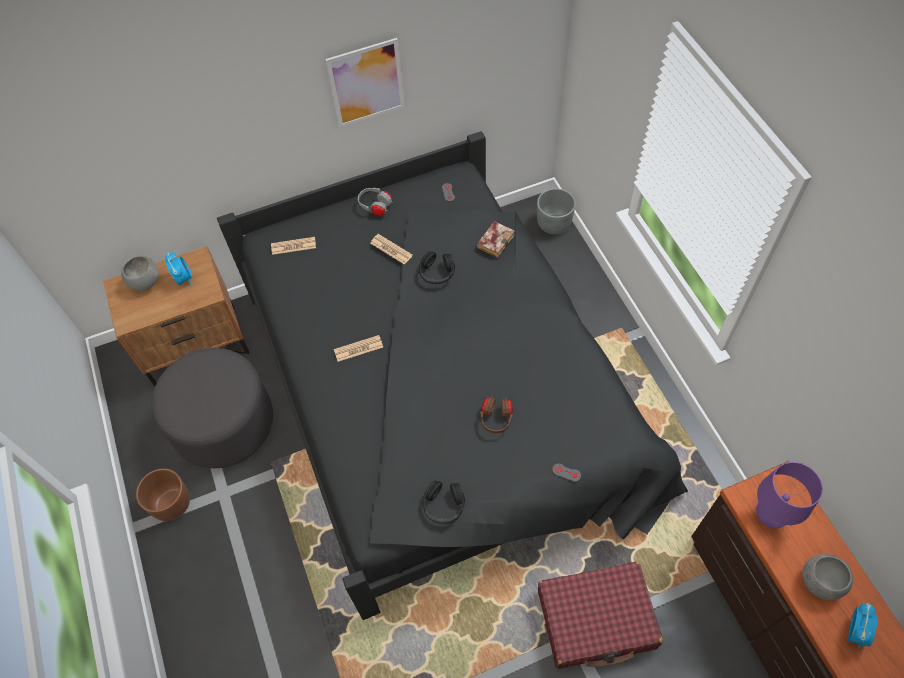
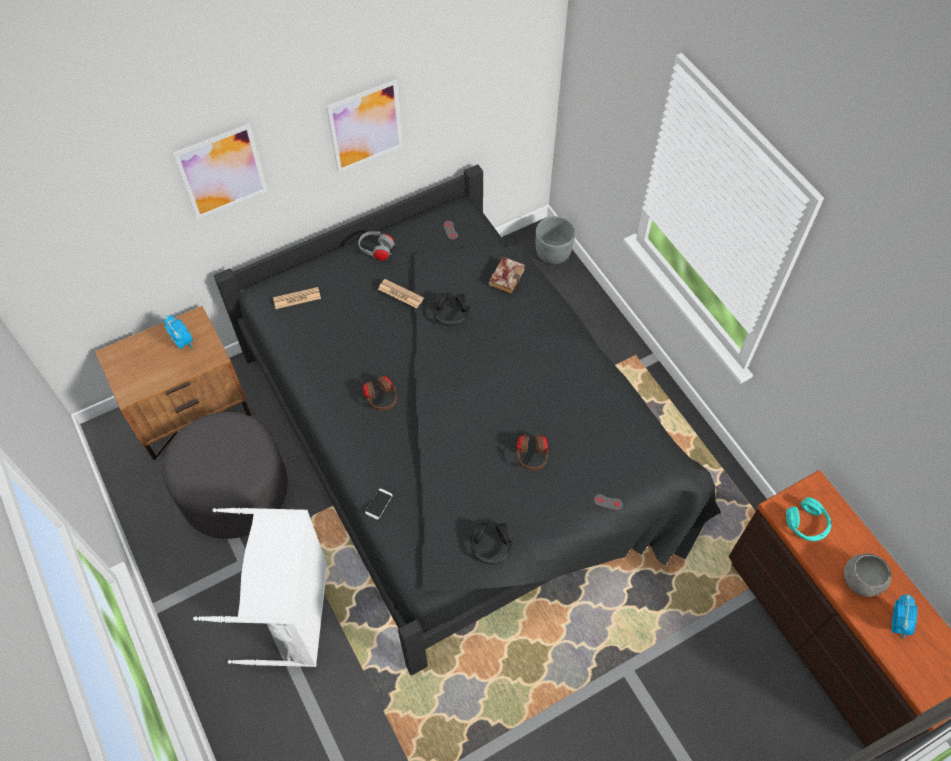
camera: 10 degrees left, 0 degrees up
(145, 282) = (141, 349): grey bowl -> none
(171, 503) = (191, 579): brown planter -> none
(221, 117) = (221, 171): none -> picture
(260, 547) = (293, 614): none -> white laundry basket
(340, 451) = (378, 504): none -> phone
(358, 348) = (381, 398): newspaper -> brown headphones
(596, 619) = (645, 648): red suitcase -> none
(769, 516) = (807, 524): purple table lamp -> turquoise headphones

